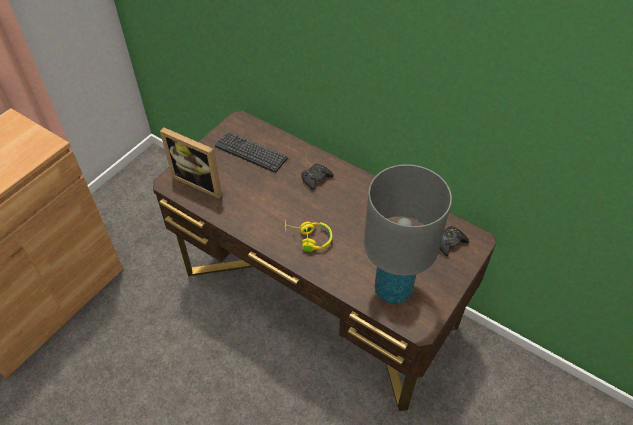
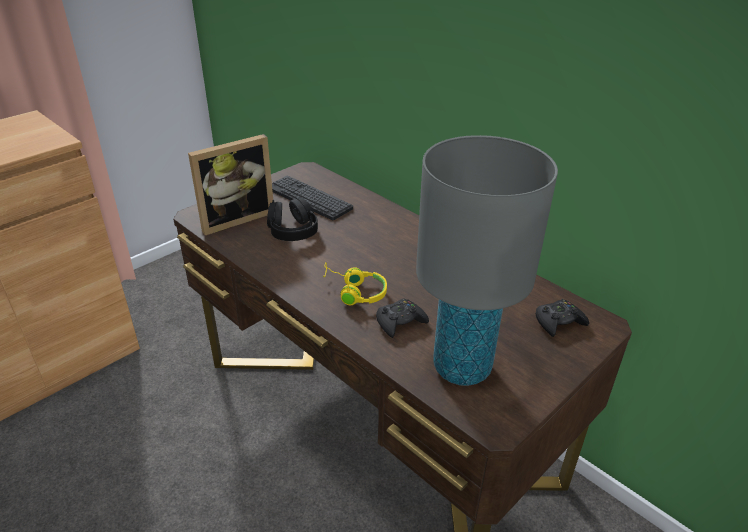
camera: 10 degrees right, 15 degrees down
(201, 181) = (235, 218): picture frame -> picture frame turned 75 degrees counterclockwise
(248, 187) = (292, 230): none -> black headphones
(316, 178) = (384, 232): black game controller -> black game controller (400, 322)

